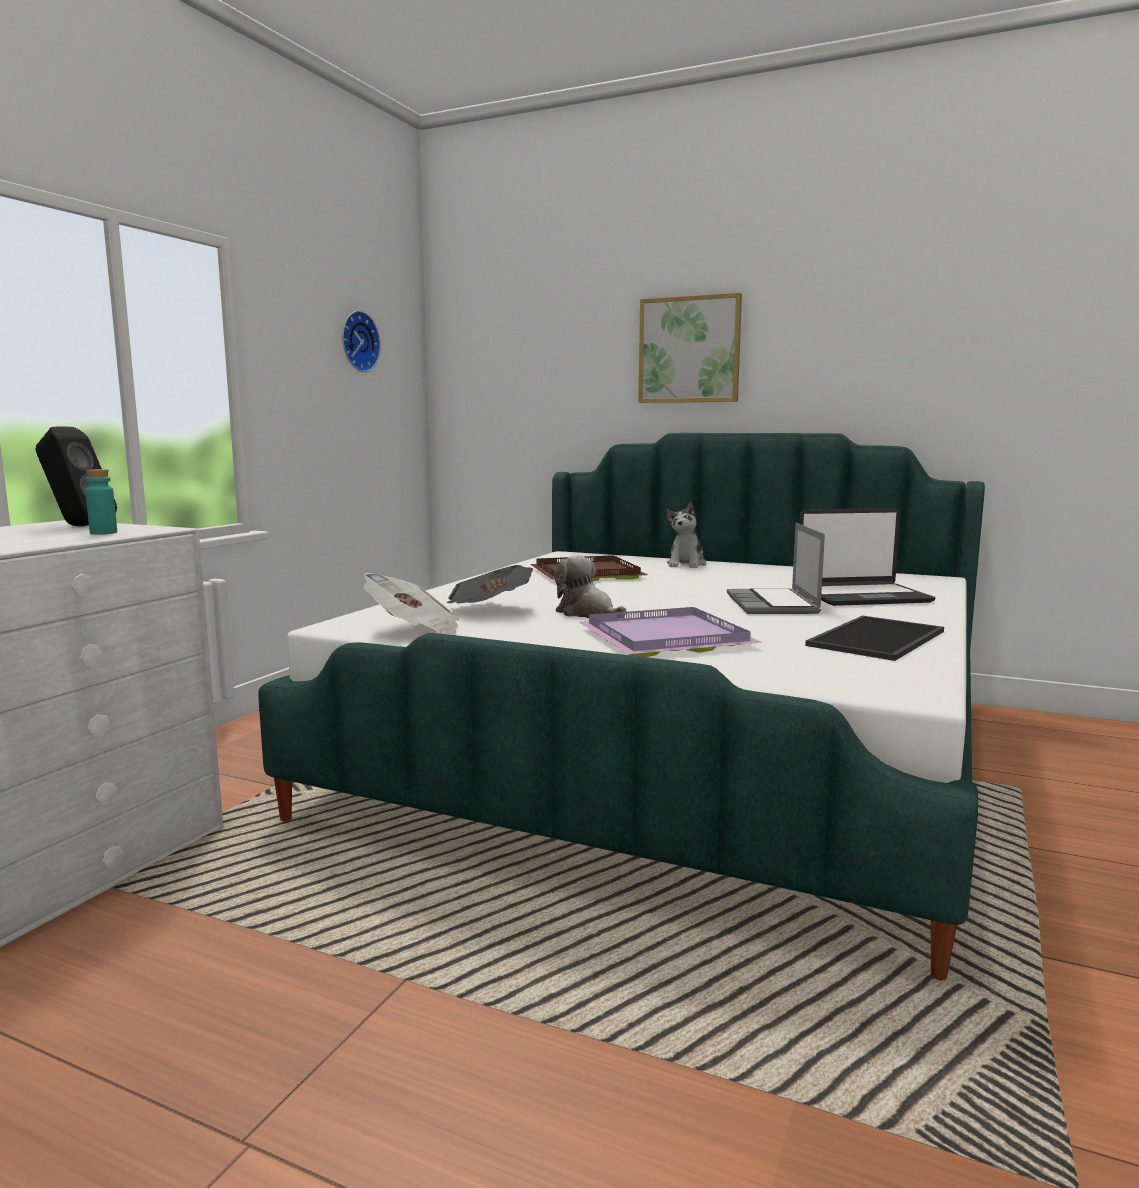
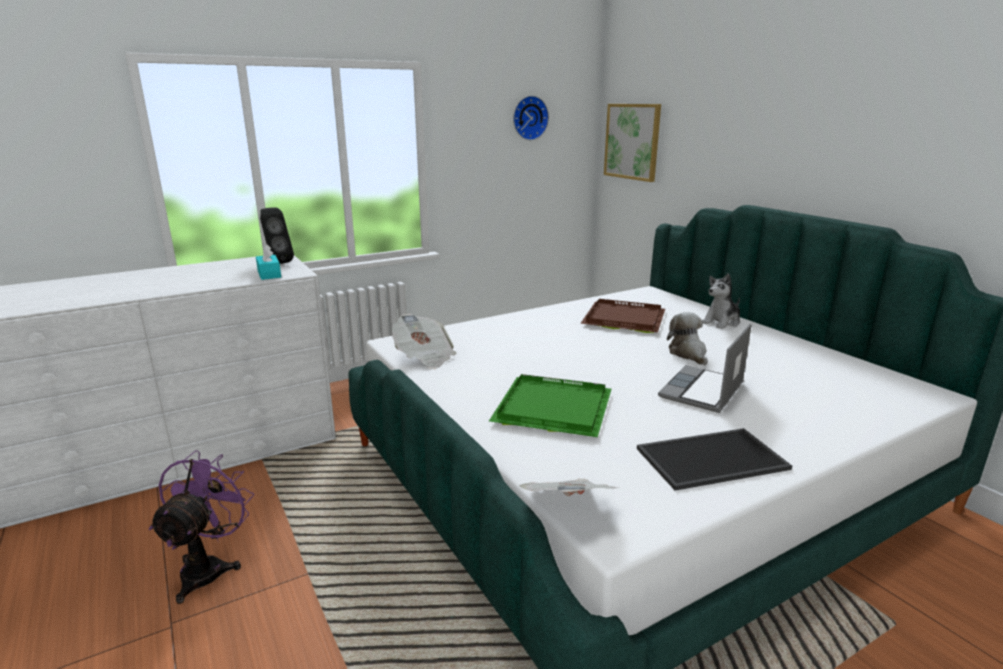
camera: 35 degrees right, 10 degrees up
(103, 533) = (269, 274): turquoise bottle -> turquoise tissue box
(211, 1045) = (209, 567): none -> purple fan
(490, 609) = (497, 346): newspaper -> newspaper (568, 508)
(587, 613) = (549, 366): plush toy -> plush toy (688, 354)
(664, 639) = (550, 409): purple tray -> green tray
(689, 350) = (775, 132): picture -> picture (632, 141)
(862, 596) = (803, 400): laptop -> none

